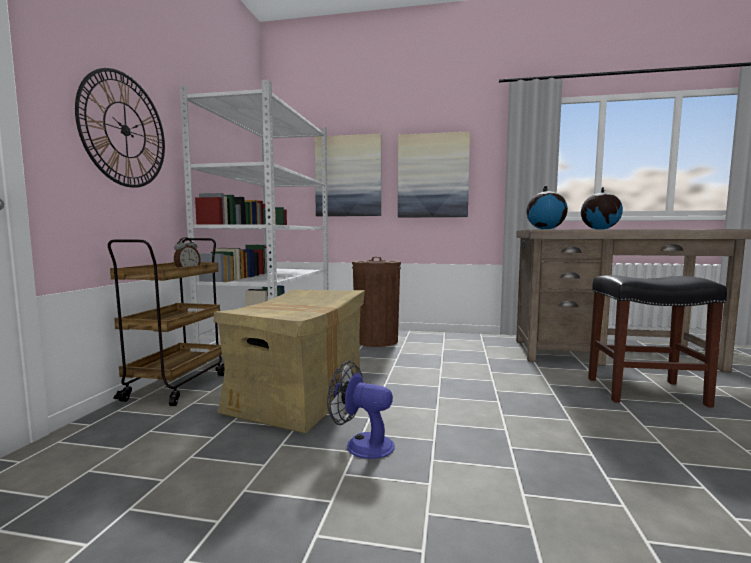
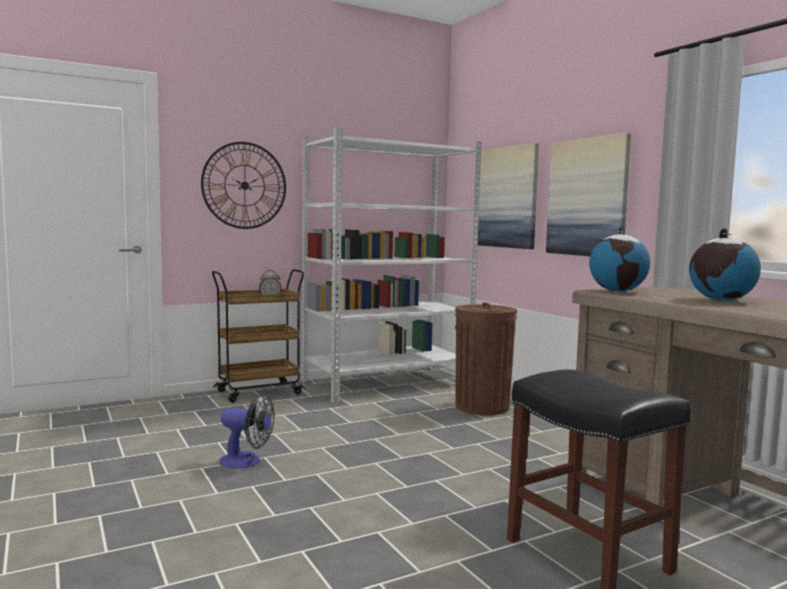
camera: 50 degrees right, 0 degrees up
(296, 401) = (286, 425): cardboard box -> none
(362, 444) = (246, 461): fan -> fan turned 120 degrees clockwise

